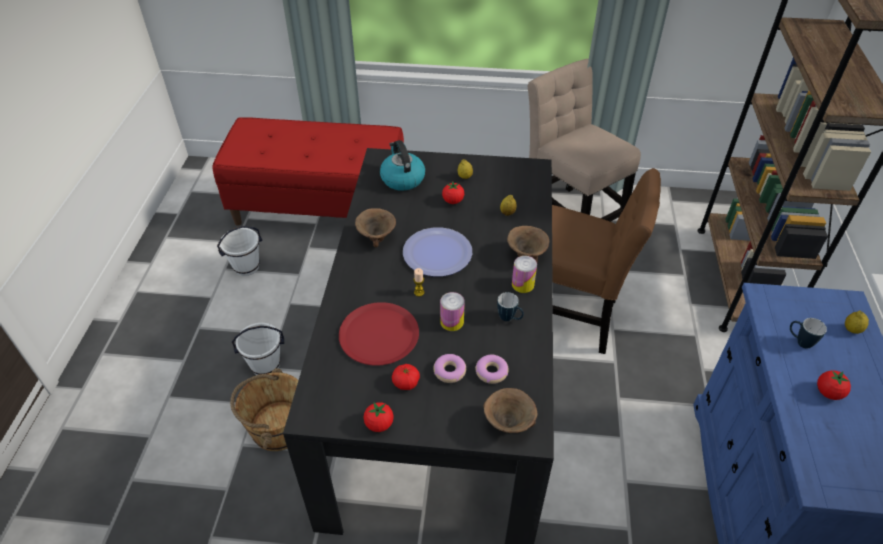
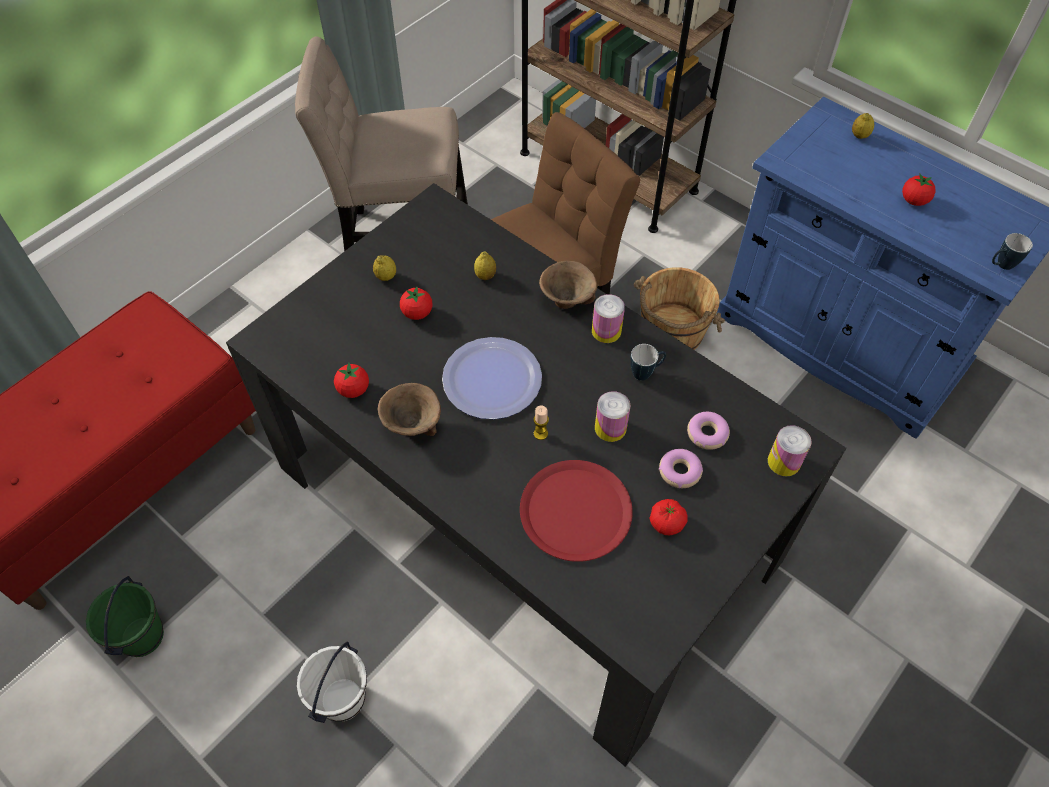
camera: 55 degrees left, 10 degrees up
(246, 267) = (141, 636): white bucket -> green bucket
(277, 427) = (452, 734): brown bucket -> brown bucket (671, 332)
(379, 424) = (707, 582): tomato -> tomato (353, 389)
(402, 179) = (327, 339): kettle -> none
(507, 425) = (784, 462): brown bowl -> can
(799, 341) = (849, 177): mug -> mug (1000, 266)

